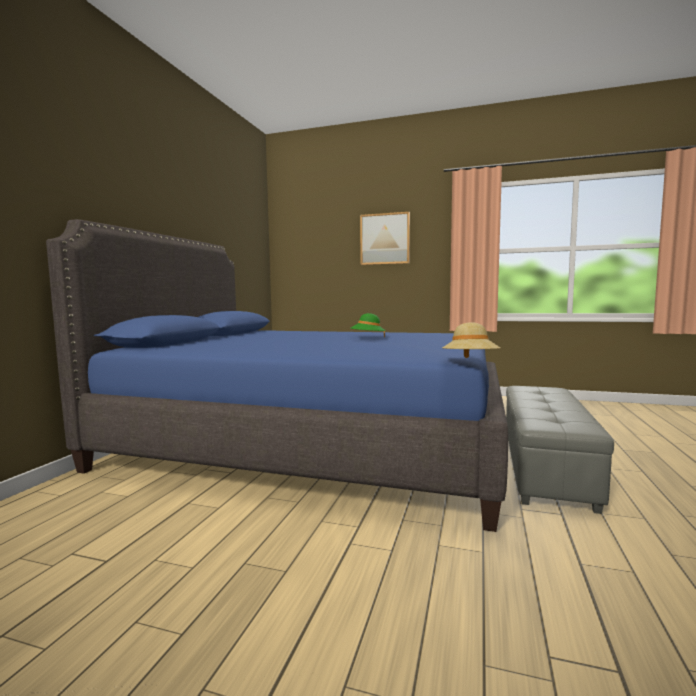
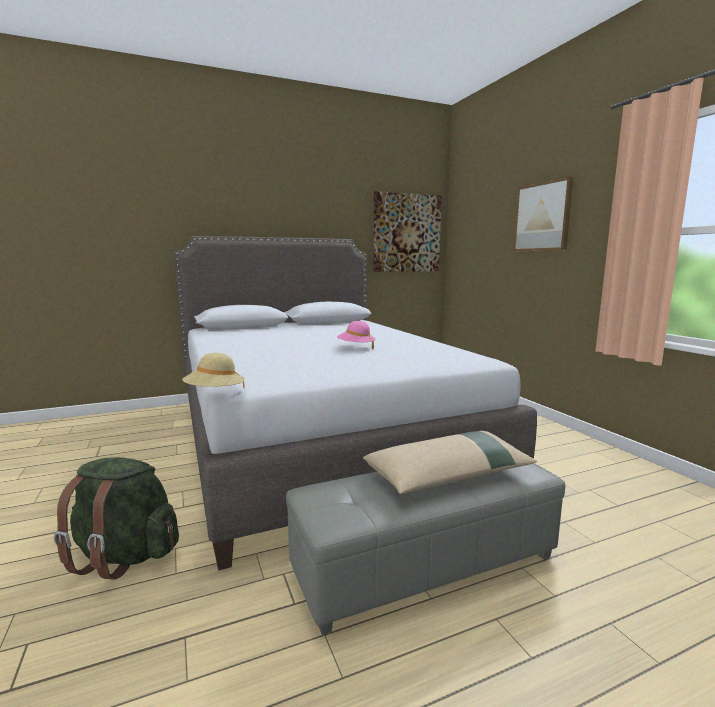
camera: 50 degrees right, 5 degrees up
(248, 246) = (407, 233): none -> picture
(312, 444) = (318, 438): blue bed -> grey bed
(367, 338) = (356, 347): green hat -> pink hat
(425, 574) = (124, 556): none -> green backpack
(542, 399) = (449, 475): none -> beige pillow

